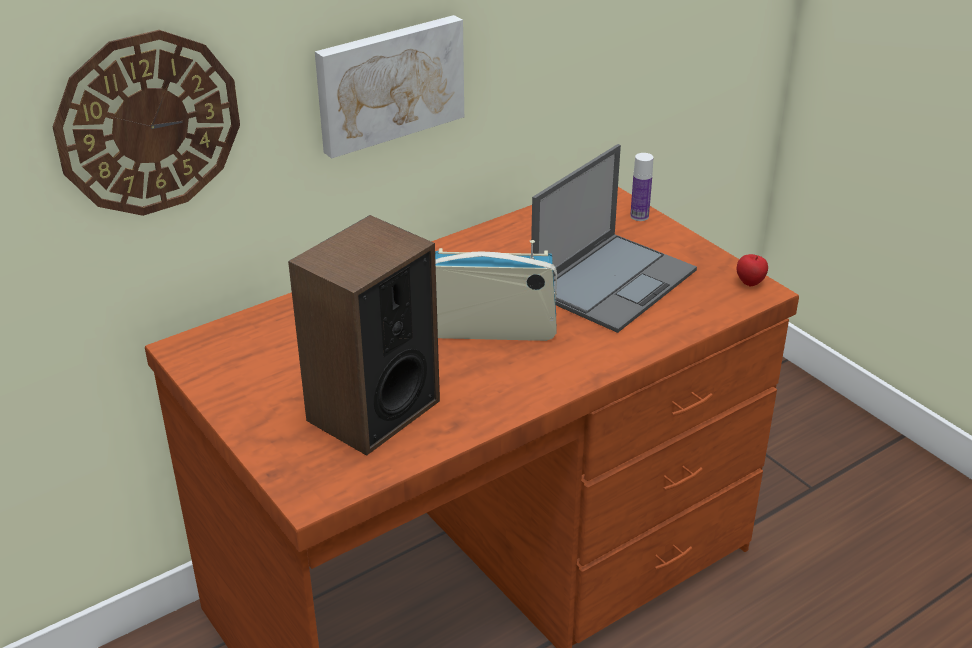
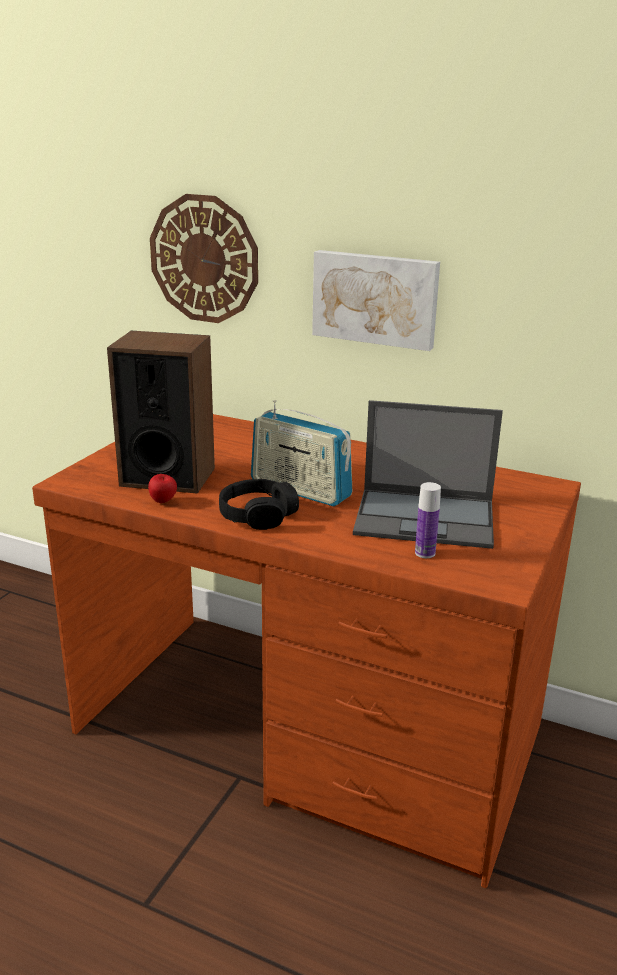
camera: 60 degrees right, 10 degrees down
(492, 331) = (300, 490): radio -> radio turned 150 degrees clockwise
(528, 375) = (258, 514): none -> black headphones
(639, 216) = (542, 507): bottle -> bottle (425, 553)
(750, 283) = (509, 578): apple -> apple (163, 502)

